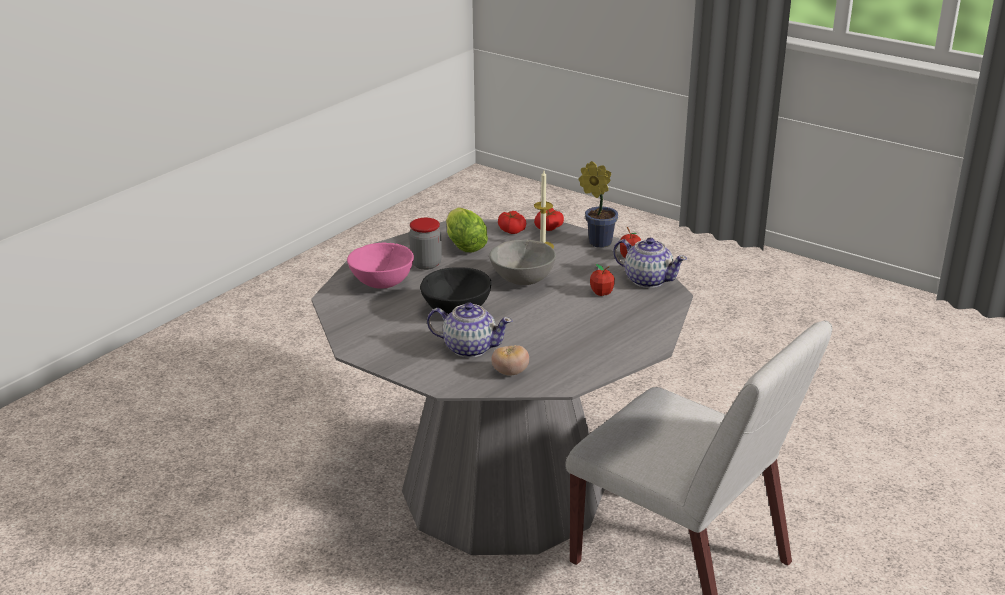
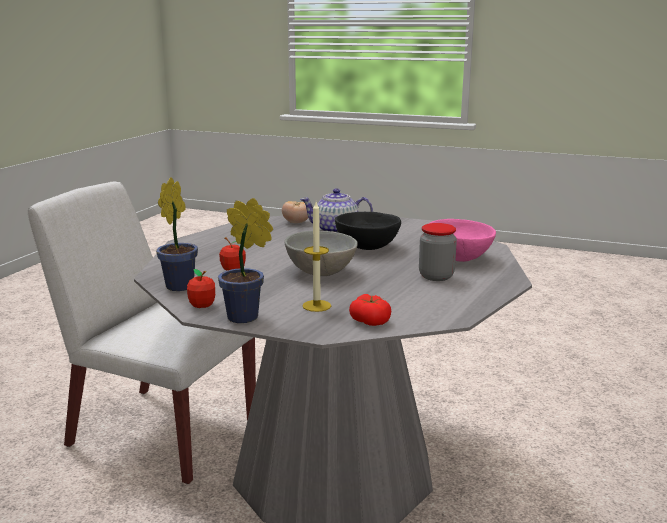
camera: 165 degrees right, 10 degrees down
(463, 245) = (415, 298): lettuce -> none
(548, 227) = (321, 330): tomato -> none
(647, 280) = (182, 285): teapot -> potted plant

